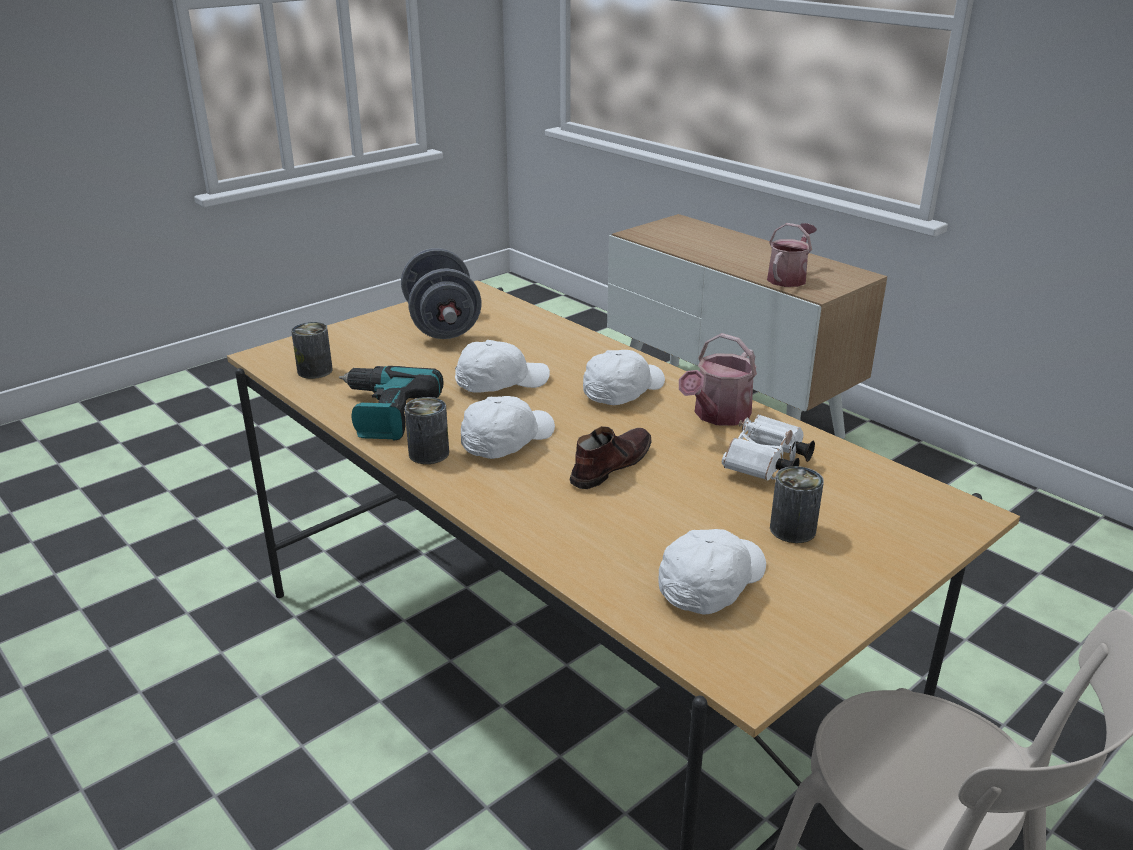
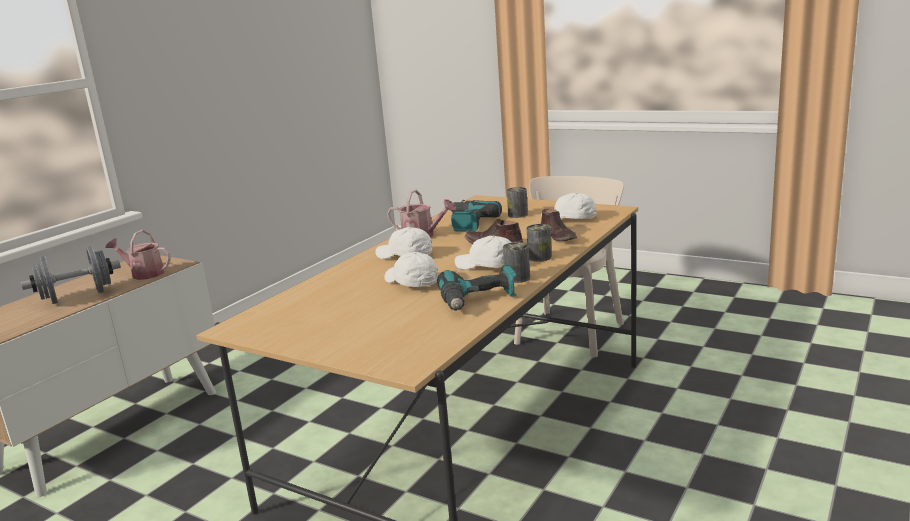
camera: 105 degrees left, 10 degrees down
(315, 371) = (426, 339): can -> can (539, 257)
(442, 325) = (314, 321): grey dumbbell -> grey dumbbell (78, 297)
(593, 537) = (559, 237): none -> brown shoe
(765, 466) = (468, 223): white binoculars -> power drill

